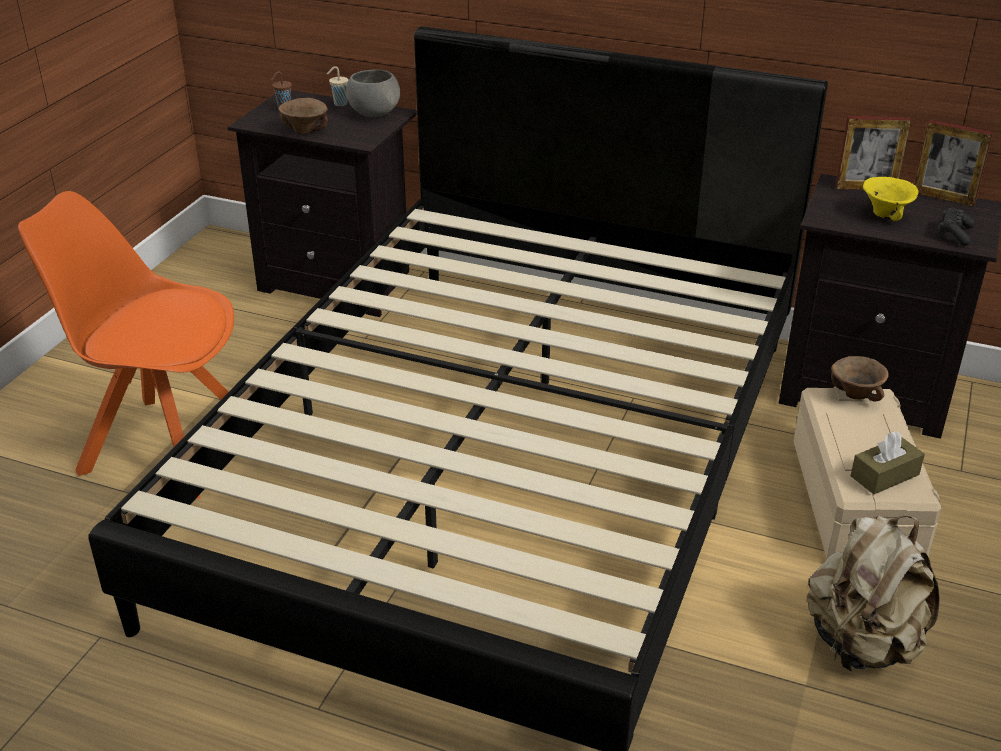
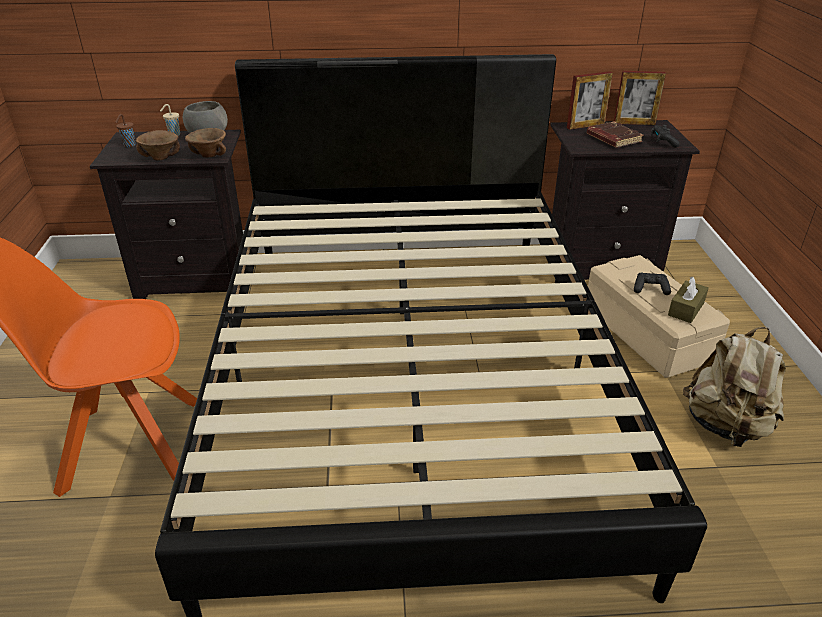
camera: 25 degrees left, 0 degrees up
(856, 395) = (626, 263): brown bowl -> brown bowl (209, 155)
(858, 437) = (650, 289): none -> black game controller
(884, 215) = (612, 139): yellow bowl -> brown book

